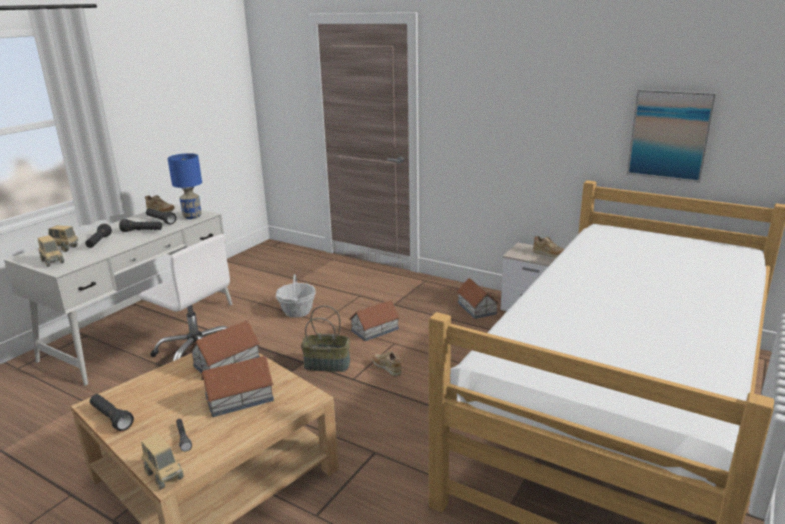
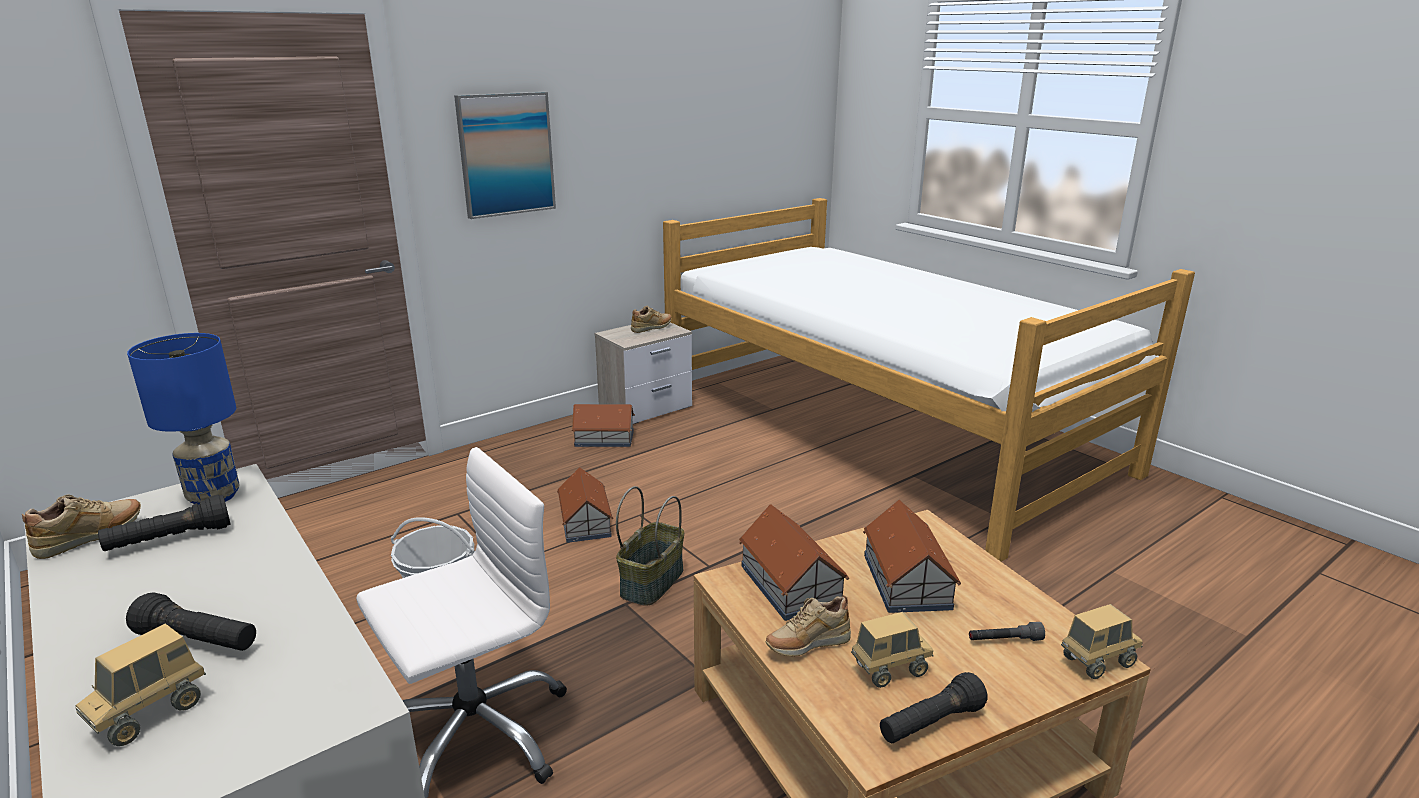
camera: 70 degrees left, 0 degrees up
(52, 262) = (257, 729): toy truck -> toy truck (890, 670)
(142, 231) = (216, 568): black flashlight -> none
(386, 368) = (703, 534): beige shoe -> beige shoe (807, 645)
(669, 135) = (729, 148): picture -> picture (506, 154)

